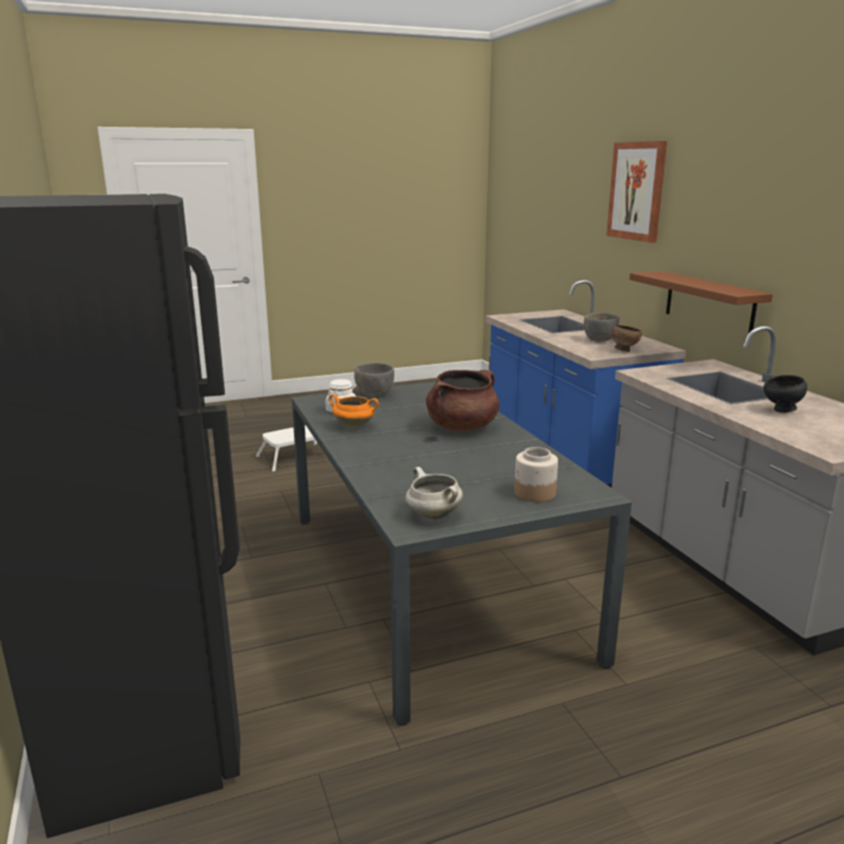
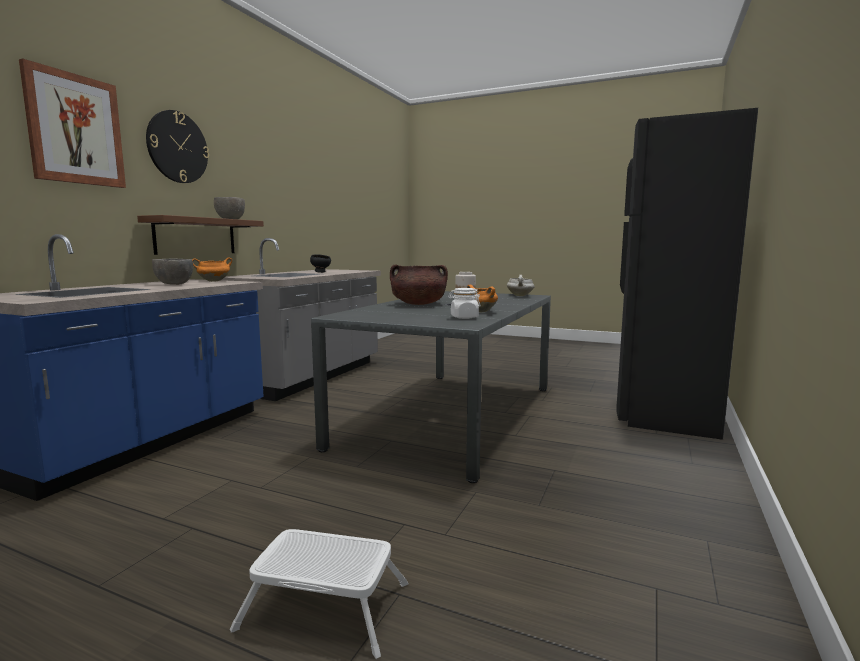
camera: 135 degrees left, 10 degrees down
(374, 394) = (407, 320): grey bowl -> grey bowl (230, 219)
(624, 351) = (213, 281): brown bowl -> orange cooking pot
(712, 192) = (177, 147): none -> wall clock

